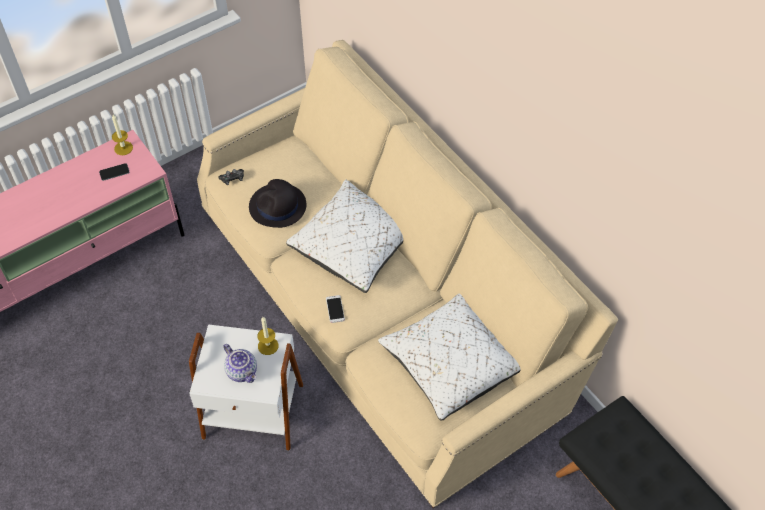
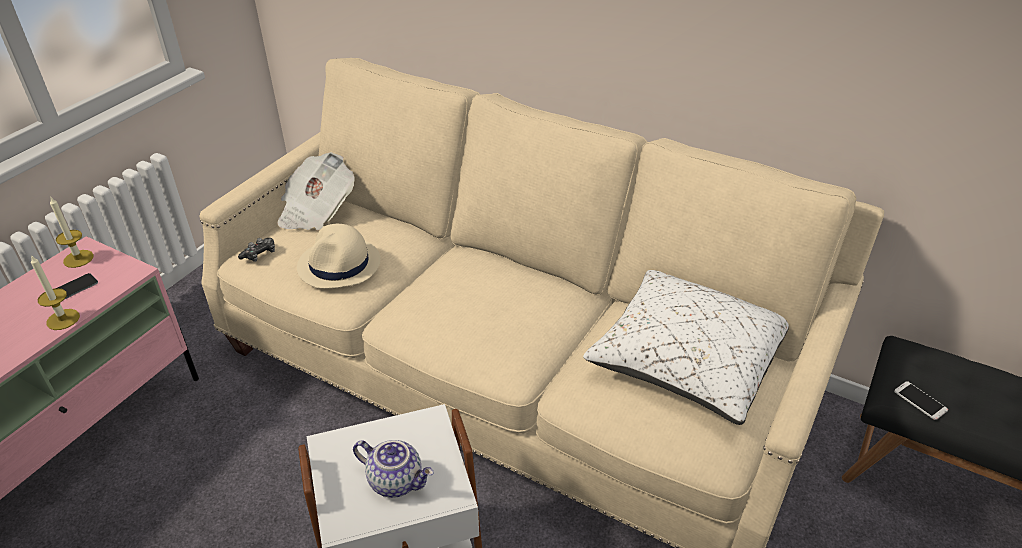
camera: 25 degrees left, 15 degrees down
(268, 346) = (417, 431): candle -> candle (63, 319)
(278, 206) = (339, 265): black hat -> beige hat
(283, 152) = (316, 211): none -> newspaper
(335, 309) = (489, 351): phone -> phone (920, 401)
(355, 246) = (469, 276): white pillow -> none

